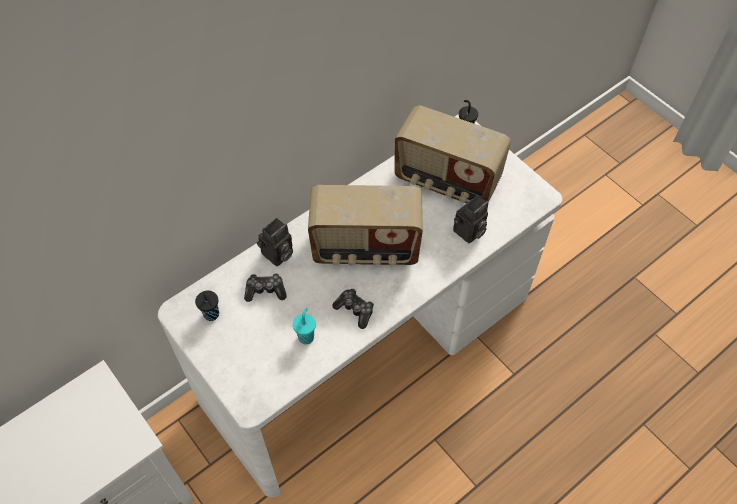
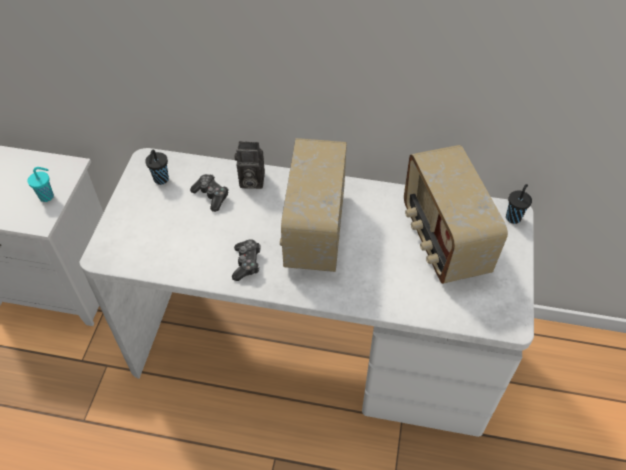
camera: 50 degrees right, 5 degrees down
(306, 336) = (193, 248): turquoise cup -> turquoise cup (47, 196)
(365, 248) = (313, 230): radio -> radio turned 45 degrees clockwise
(469, 233) = (407, 292): camera -> none

